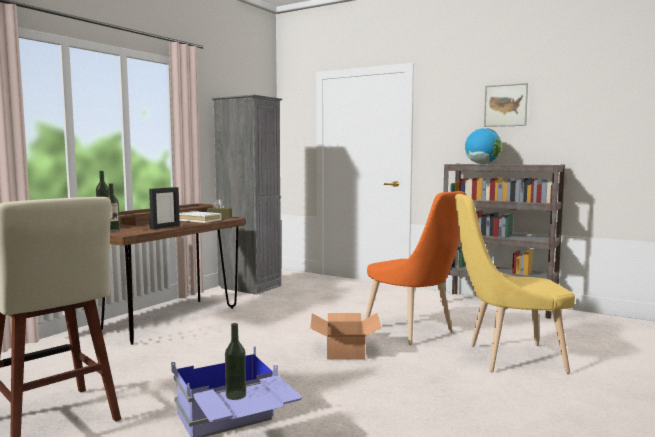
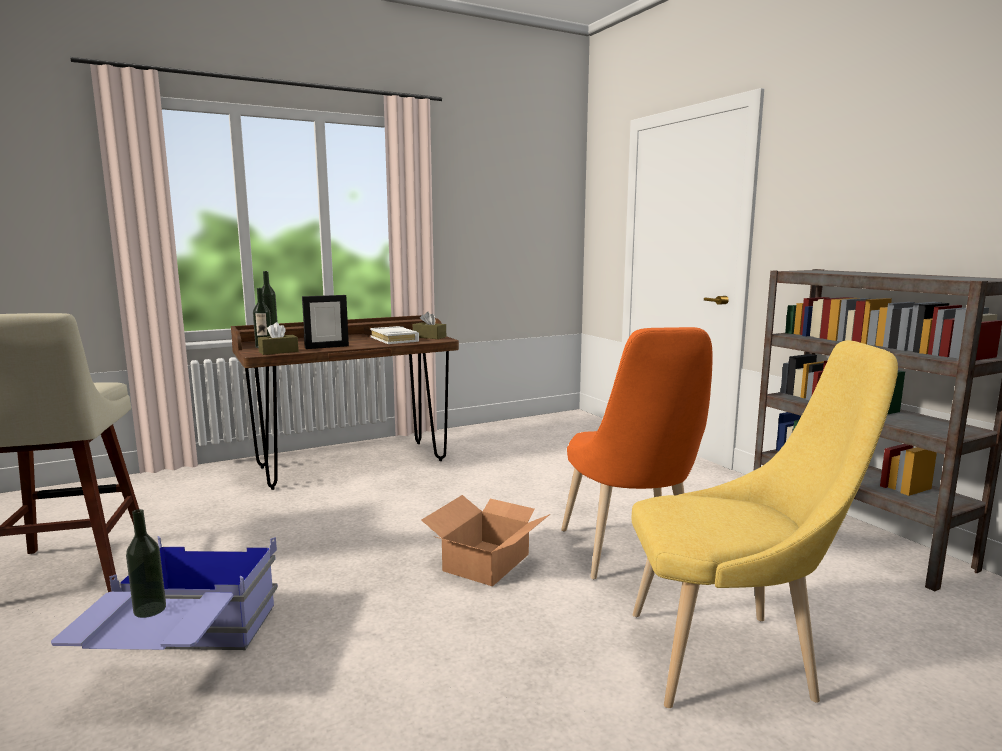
camera: 30 degrees right, 5 degrees up
(138, 232) = (278, 352): none -> brown tissue box
(250, 287) = (505, 432): grey cabinet -> none
(482, 164) = (848, 272): globe -> none
(505, 105) = (916, 155): picture -> none
(508, 358) = (732, 657): yellow chair -> yellow chair turned 150 degrees clockwise

